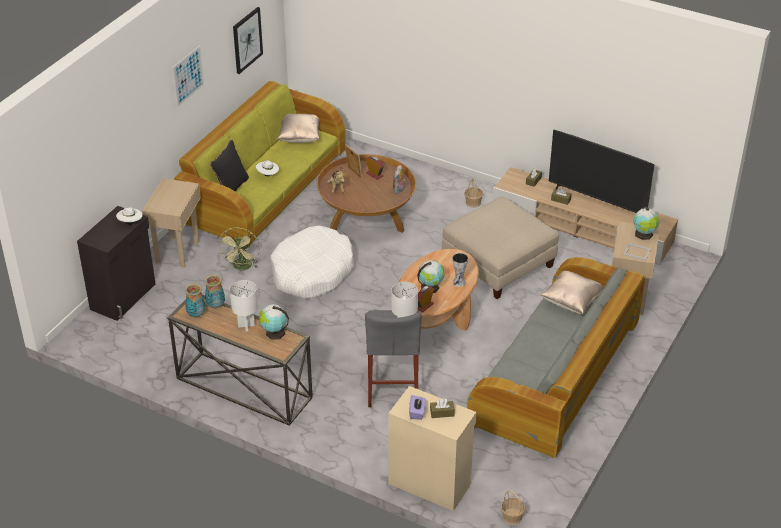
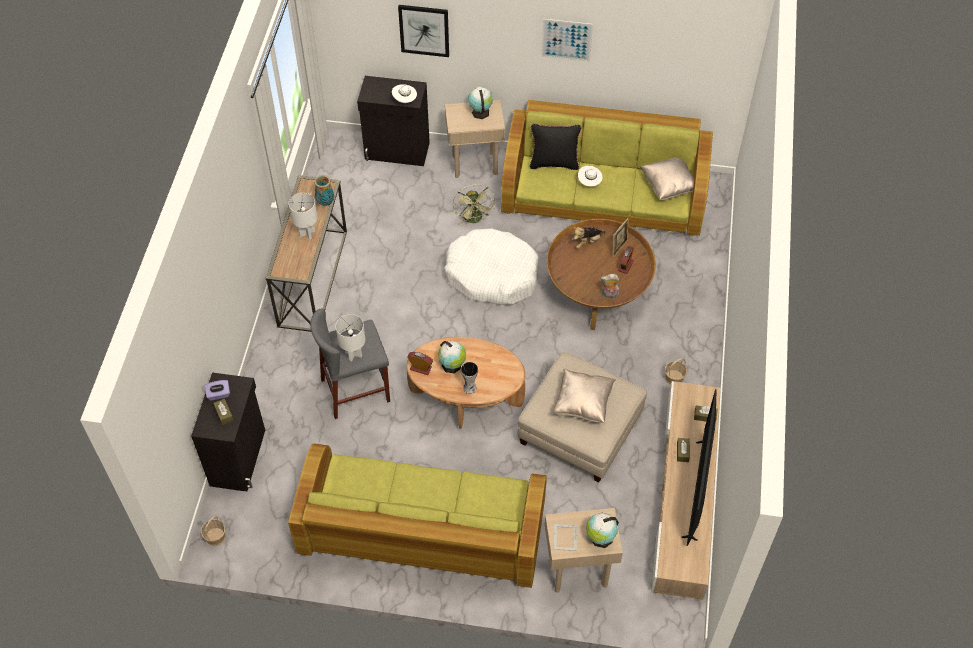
camera: 70 degrees right, 15 degrees up
(196, 315) = (309, 193): vase -> none
(242, 267) = (474, 219): green fan -> green fan turned 90 degrees counterclockwise
(247, 40) = (677, 62): picture -> picture (424, 30)
(274, 332) = (304, 256): globe -> globe (480, 111)
(429, 483) = (239, 457): beige cabinet -> black cabinet
(556, 376) = (421, 528): grey sofa -> green sofa
(572, 301) = (506, 505): beige pillow -> beige pillow (583, 404)

